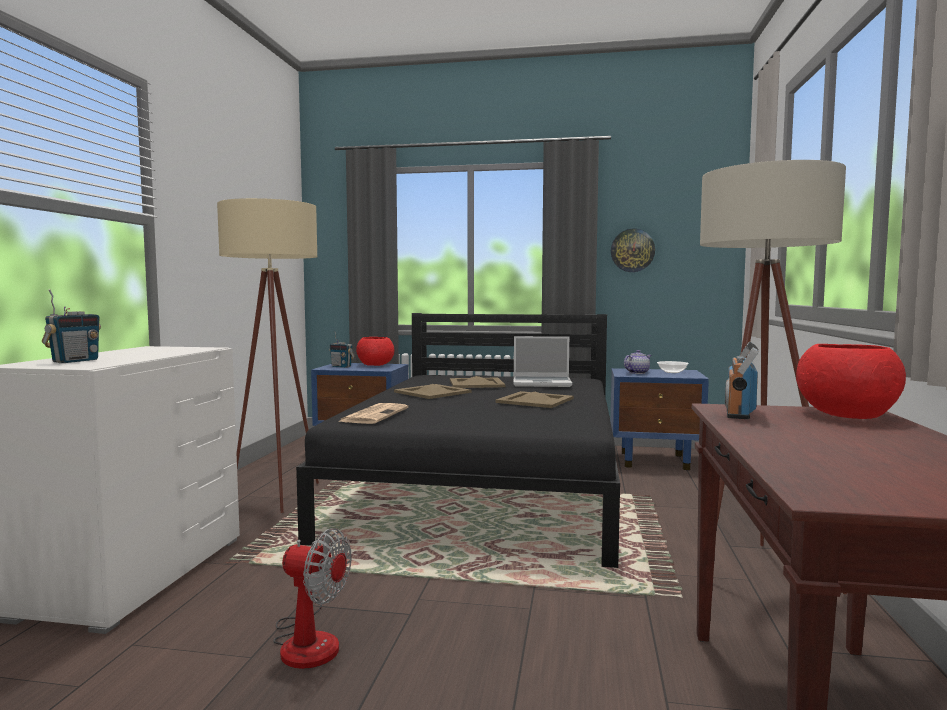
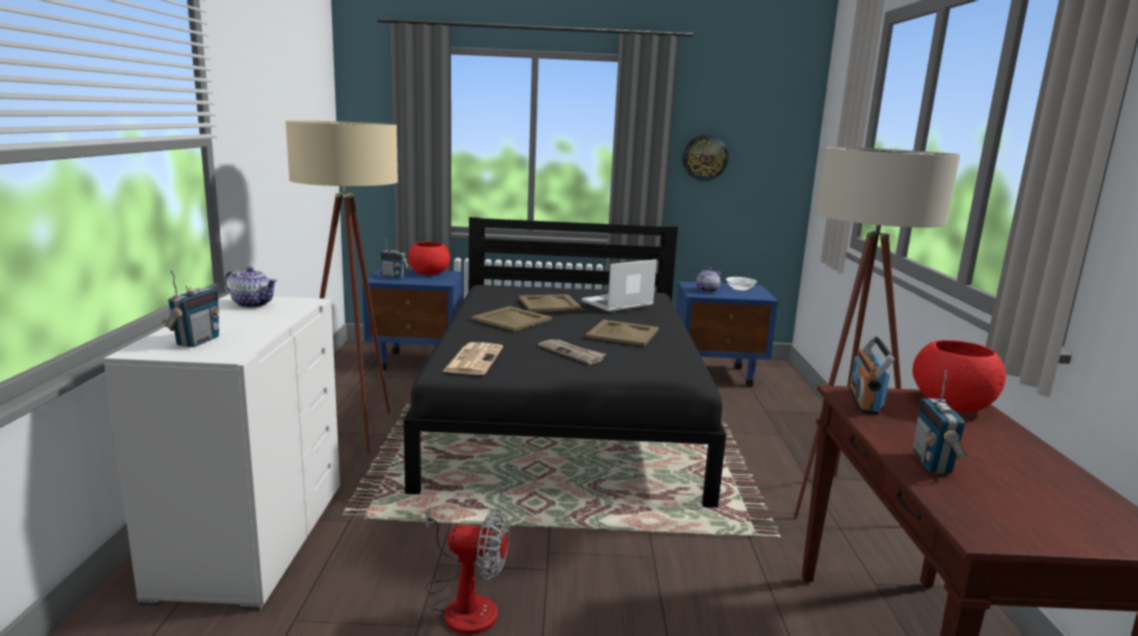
camera: 10 degrees left, 10 degrees up
(158, 349) = (253, 304): none -> teapot
(475, 412) = (572, 353): none -> newspaper
(542, 383) = (617, 304): laptop -> laptop turned 150 degrees clockwise
(793, 449) = (932, 463): none -> radio

